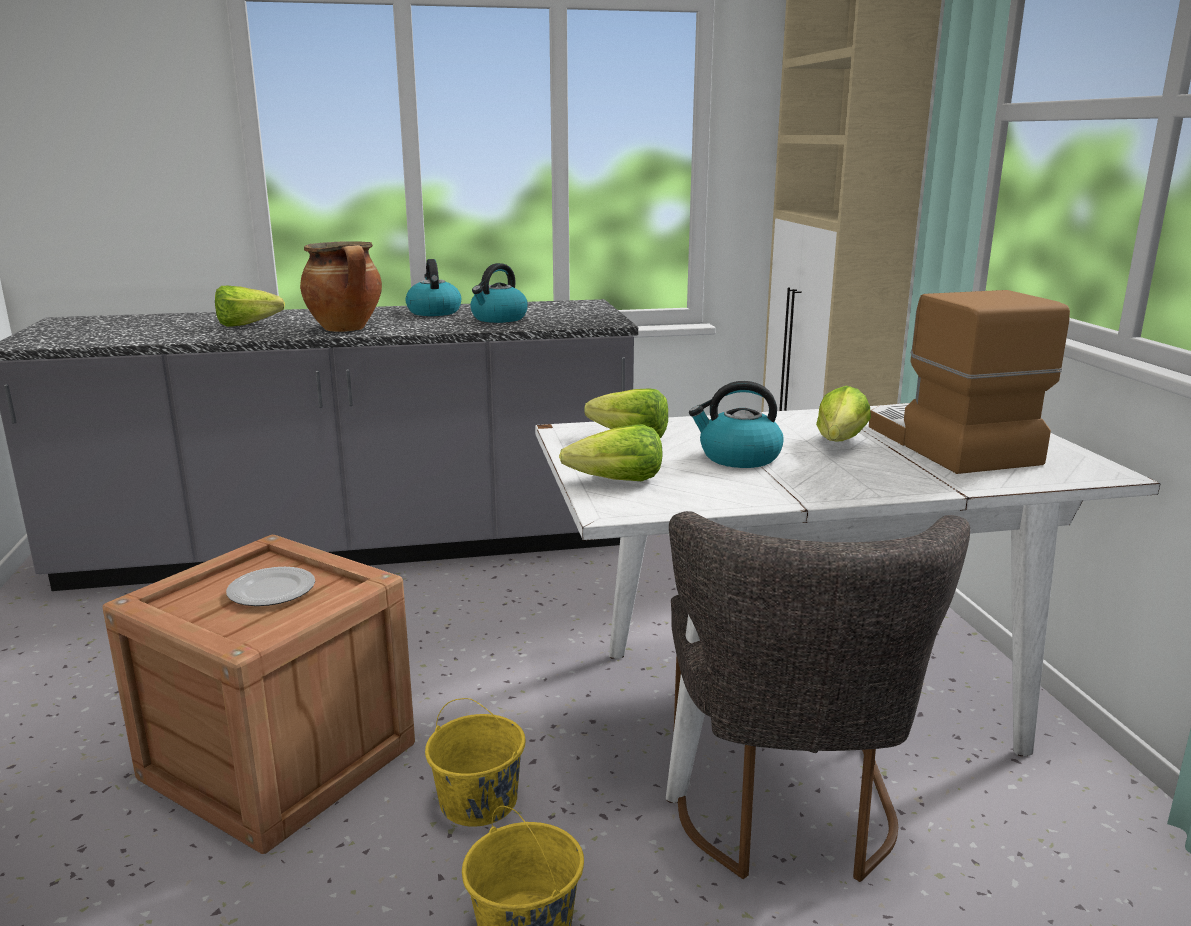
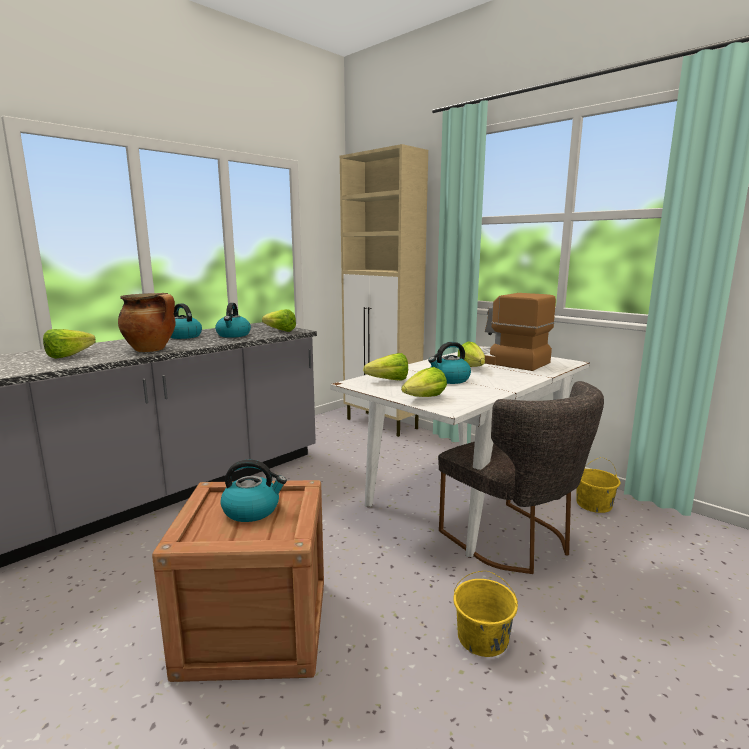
camera: 35 degrees left, 5 degrees down
(272, 591) = (252, 510): plate -> kettle
(479, 801) = (391, 595): yellow bucket -> yellow bucket (594, 505)
(580, 318) = (278, 330): none -> lettuce

